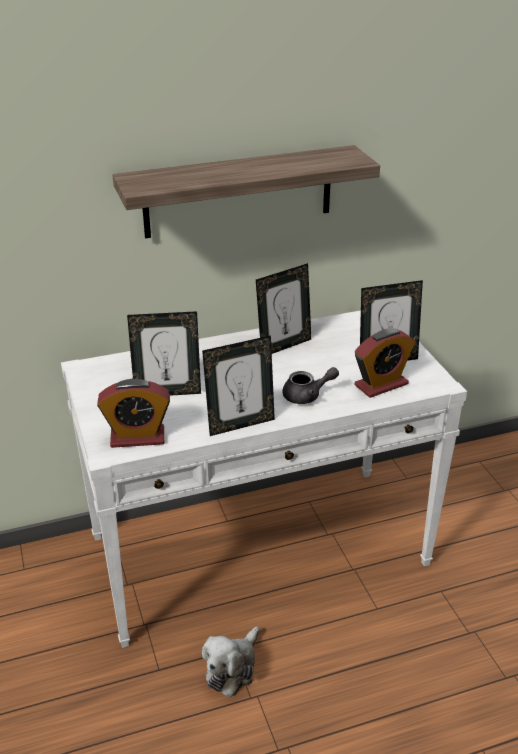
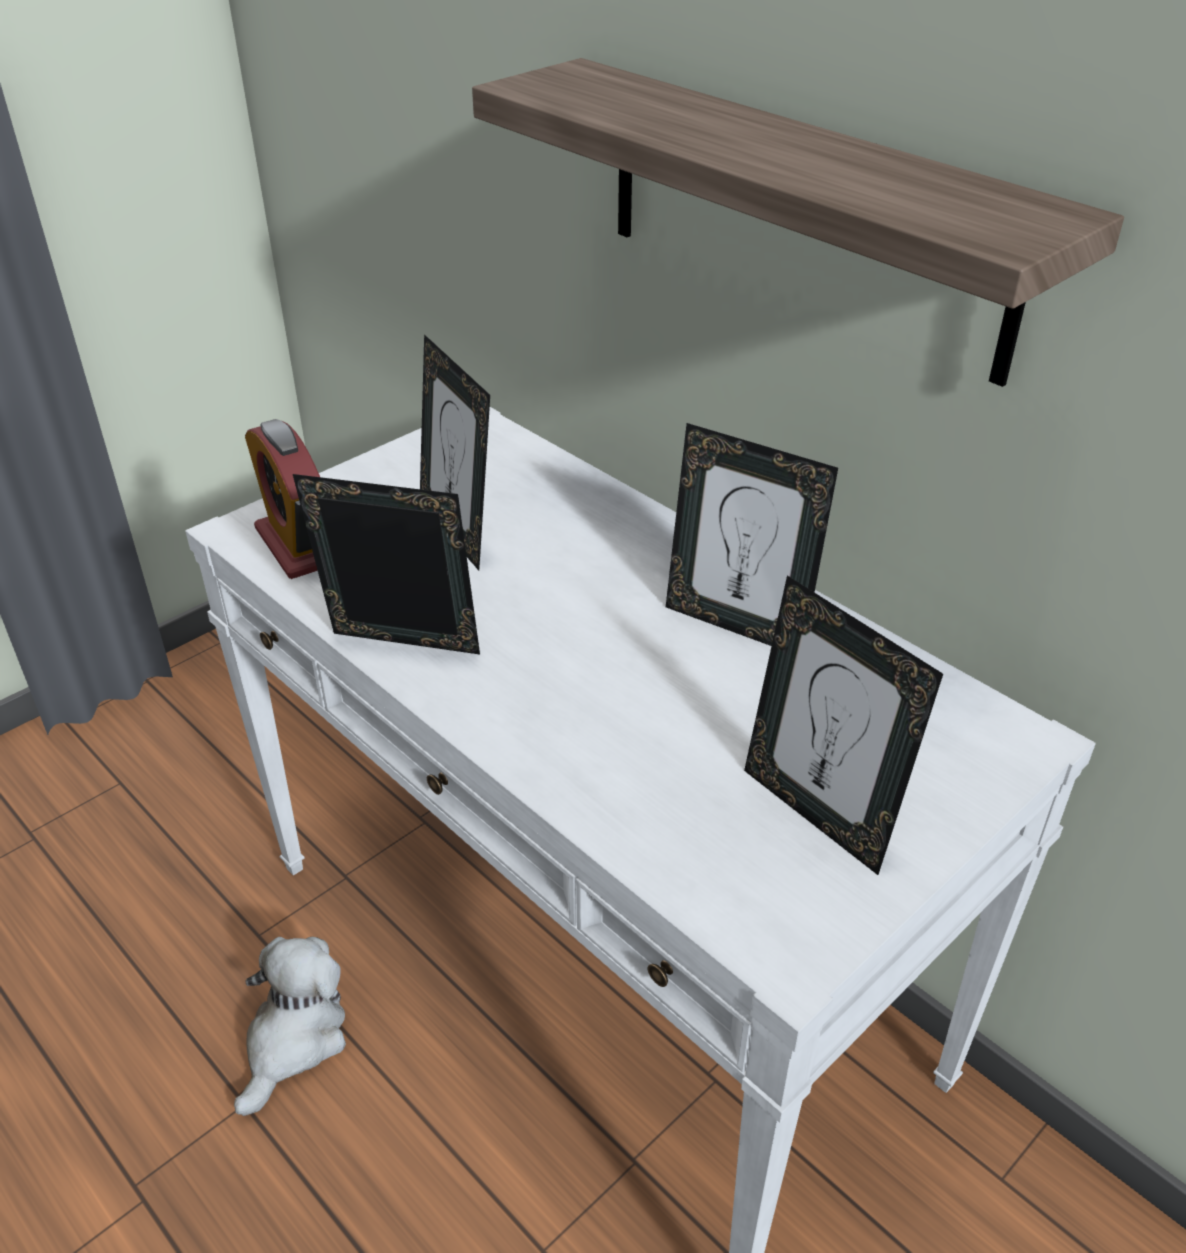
camera: 65 degrees right, 5 degrees up
(232, 668) = (294, 1040): plush toy -> plush toy turned 105 degrees clockwise
(240, 424) = (402, 652): picture frame -> picture frame turned 150 degrees clockwise
(307, 396) = (563, 716): grey teapot -> none
(381, 385) = (696, 831): alarm clock -> none

